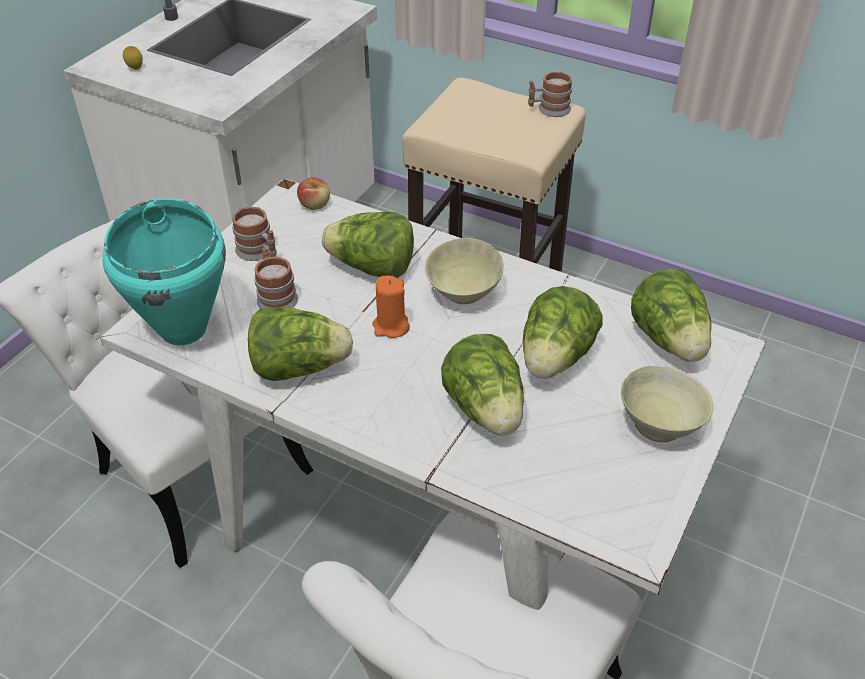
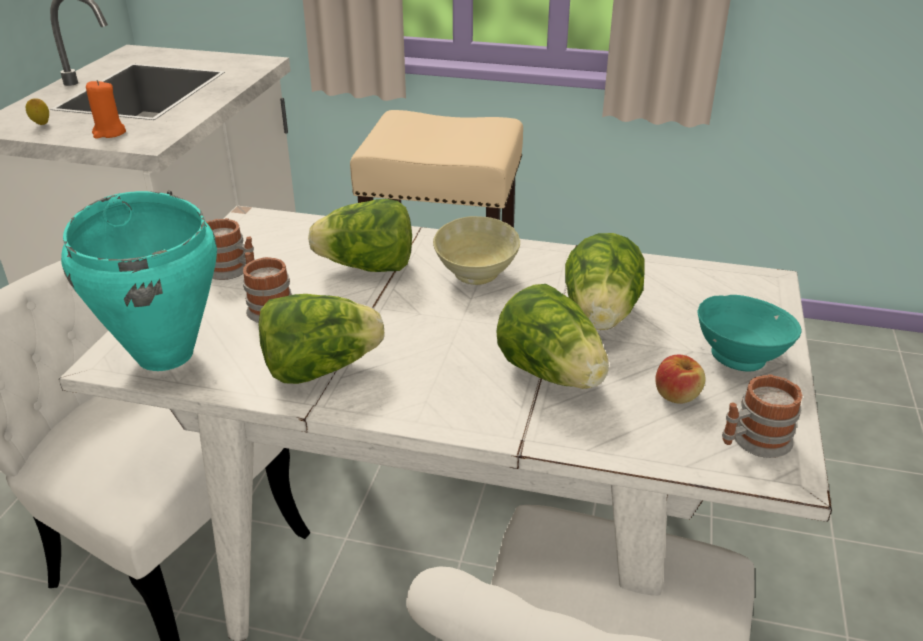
camera: 15 degrees left, 10 degrees down
(315, 205) = (281, 223): apple -> apple (677, 395)
(391, 327) = (410, 315): orange candle -> orange candle (109, 133)
(548, 109) = (489, 123): mug -> mug (753, 441)
(660, 426) = (741, 357): beige bowl -> turquoise bowl
(669, 341) = (706, 284): lettuce -> none

